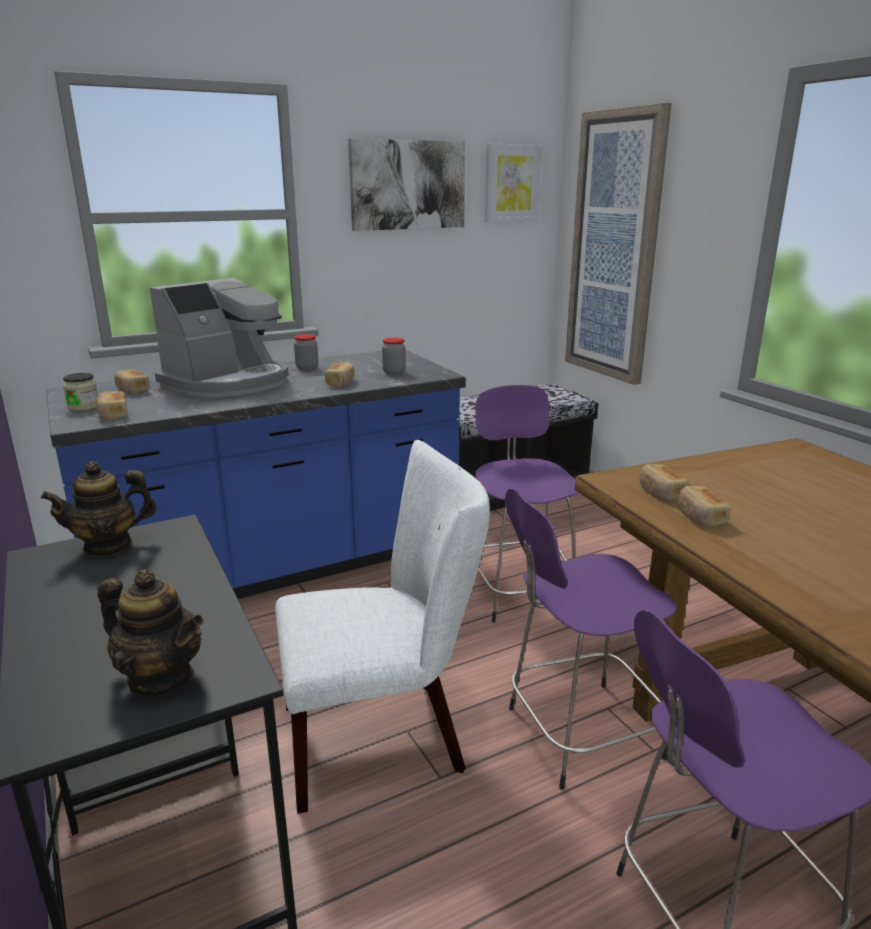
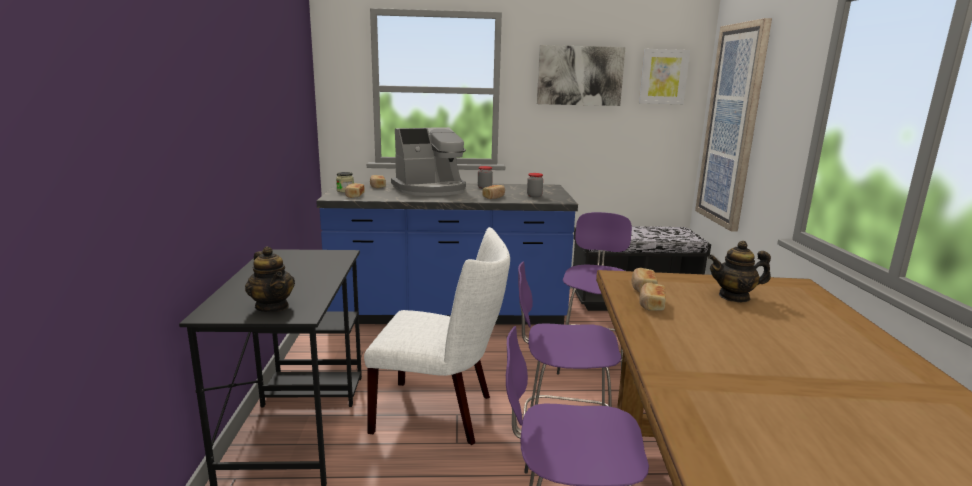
camera: 25 degrees right, 5 degrees down
(108, 546) = (306, 255): teapot -> teapot (734, 297)

